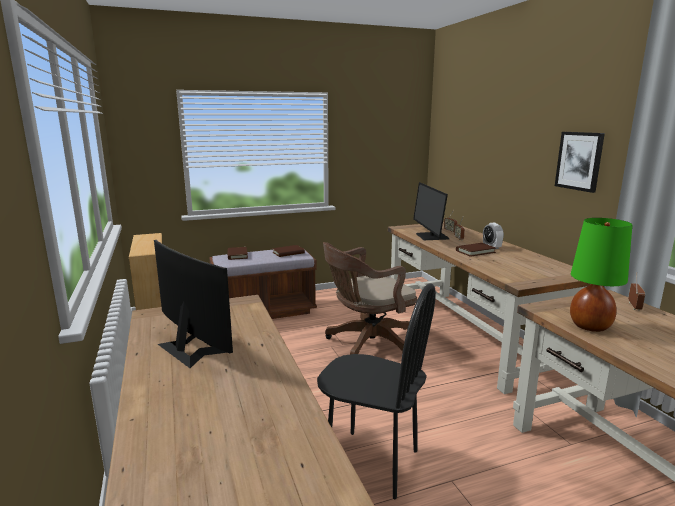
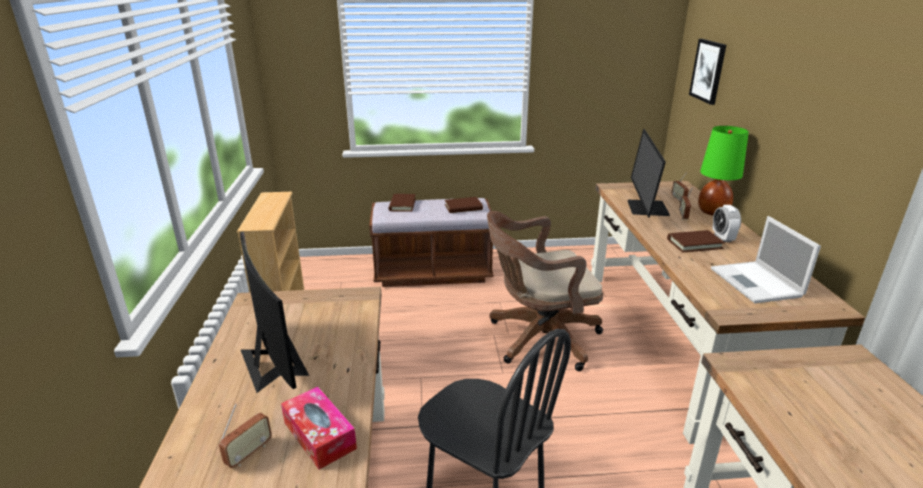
camera: 15 degrees right, 10 degrees up
(263, 385) = (319, 435): none -> tissue box
(528, 267) = (757, 283): none -> laptop
(579, 161) = (865, 140): picture -> picture (708, 71)
(590, 326) = (788, 412): green table lamp -> green table lamp (712, 212)
(633, 306) = (881, 384): radio -> radio (249, 453)

